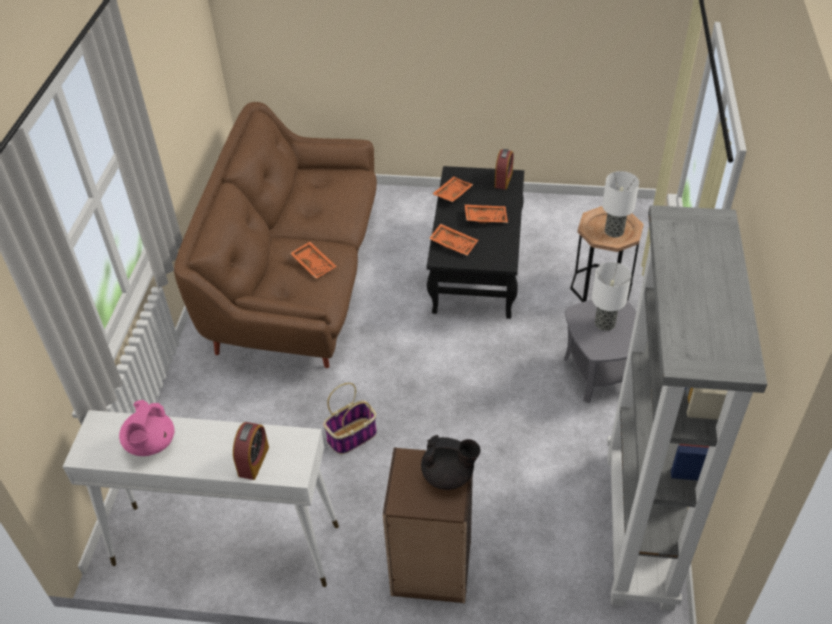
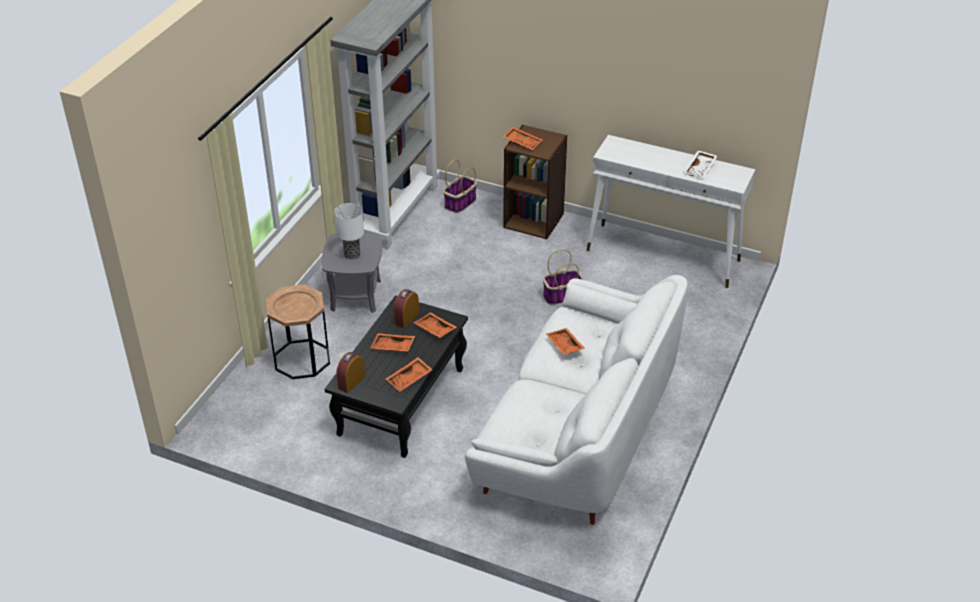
camera: 165 degrees left, 5 degrees down
(150, 444) = (700, 169): pink teapot -> white tray
(253, 461) = (637, 150): alarm clock -> alarm clock (407, 318)
(297, 279) = (576, 431): brown sofa -> white sofa
(449, 475) = (523, 142): black teapot -> orange tray
(556, 574) = (460, 203): none -> basket
(614, 231) = (293, 303): table lamp -> none

